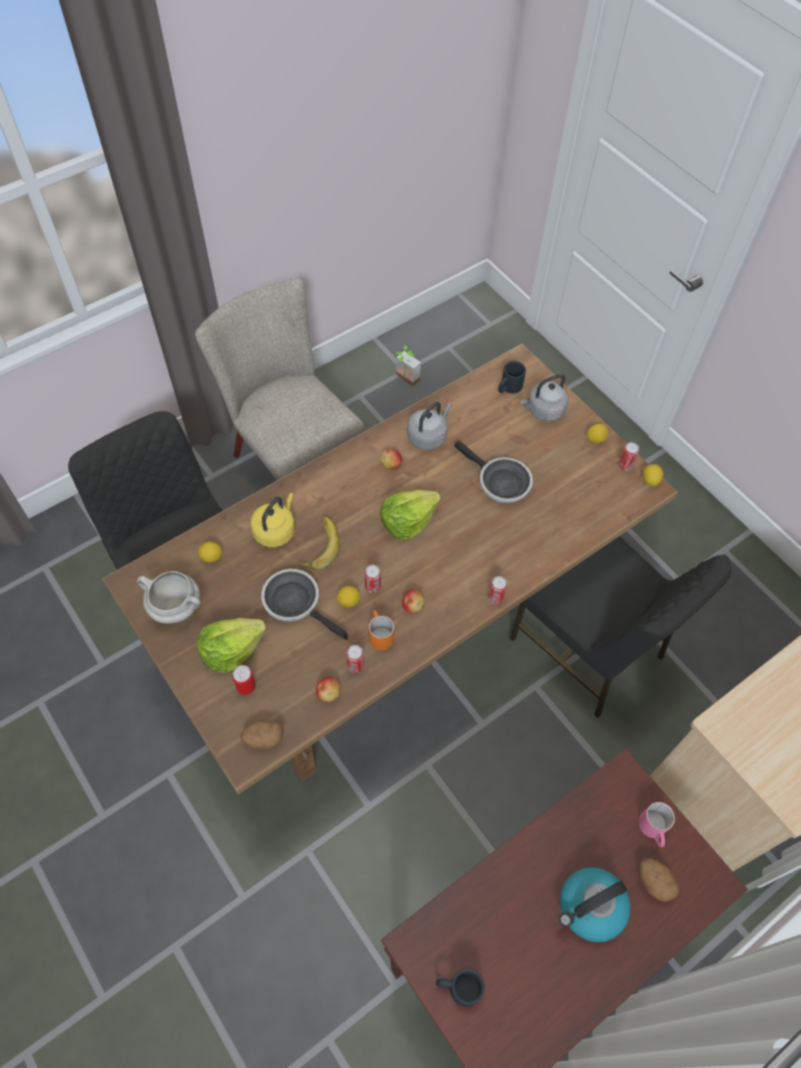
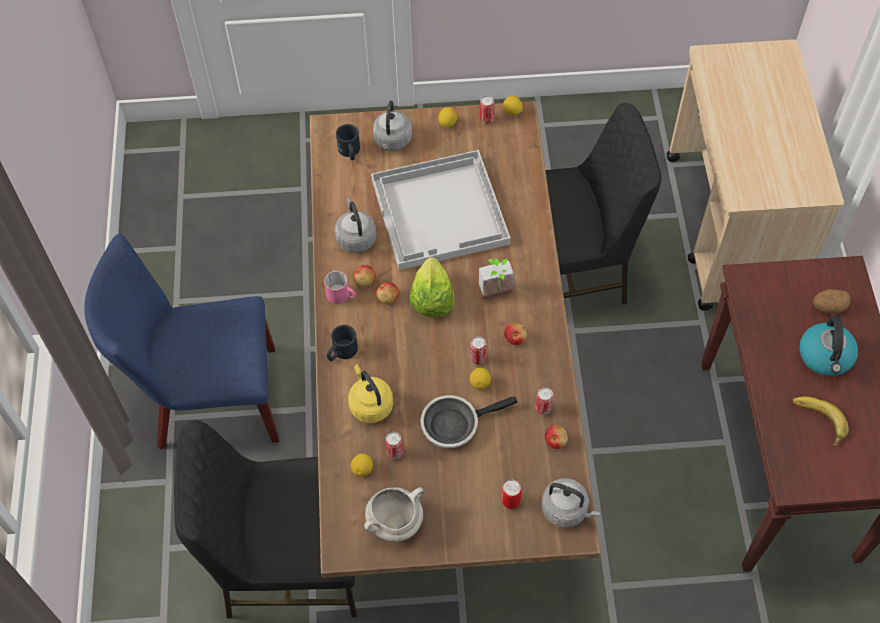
camera: 55 degrees left, 0 degrees up
(231, 649) = (467, 496): lettuce -> none
(263, 739) = (567, 510): potato -> grey kettle
(291, 461) = (207, 400): beige chair -> blue chair
(319, 545) = (409, 378): banana -> banana (817, 422)
(378, 634) = (525, 377): orange mug -> none
(386, 489) = (388, 298): none -> apple
(404, 380) = (189, 253): potted plant -> potted plant (497, 295)
(458, 987) = (837, 472): black mug -> black mug (341, 352)
(495, 598) = (546, 276): can -> can (394, 453)
(500, 482) = (441, 212): frying pan -> white tray
(654, 830) = (792, 284): pink mug -> pink mug (342, 295)

